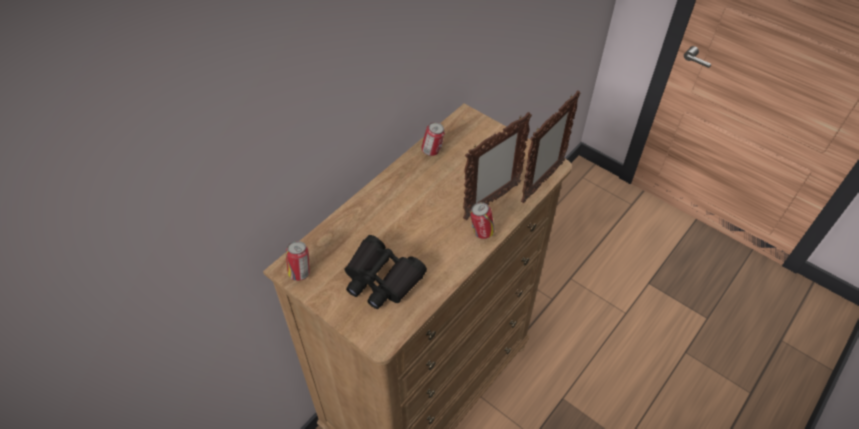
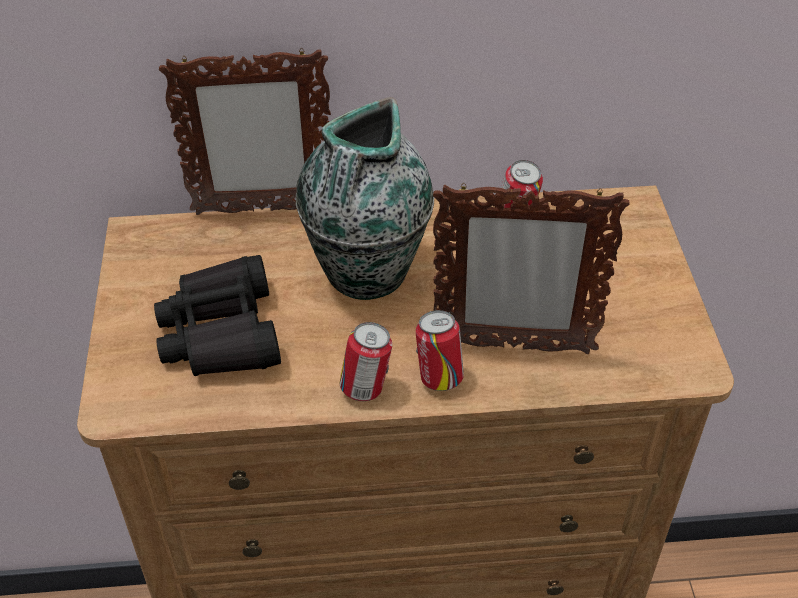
camera: 45 degrees right, 5 degrees down
(300, 273) = (143, 250): can -> can (366, 388)
(406, 214) = (366, 274): none -> vase
(542, 182) = (636, 379): picture frame -> picture frame (262, 210)

